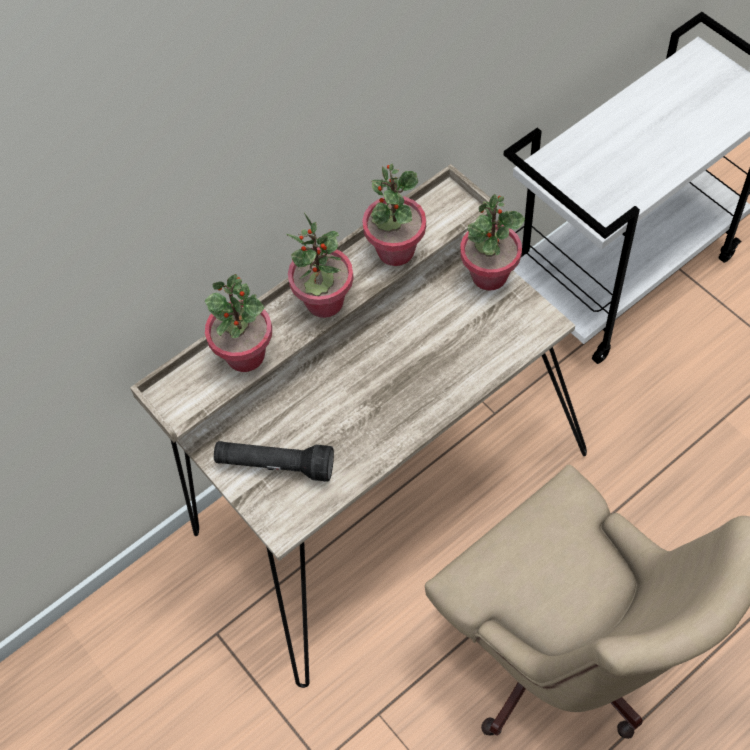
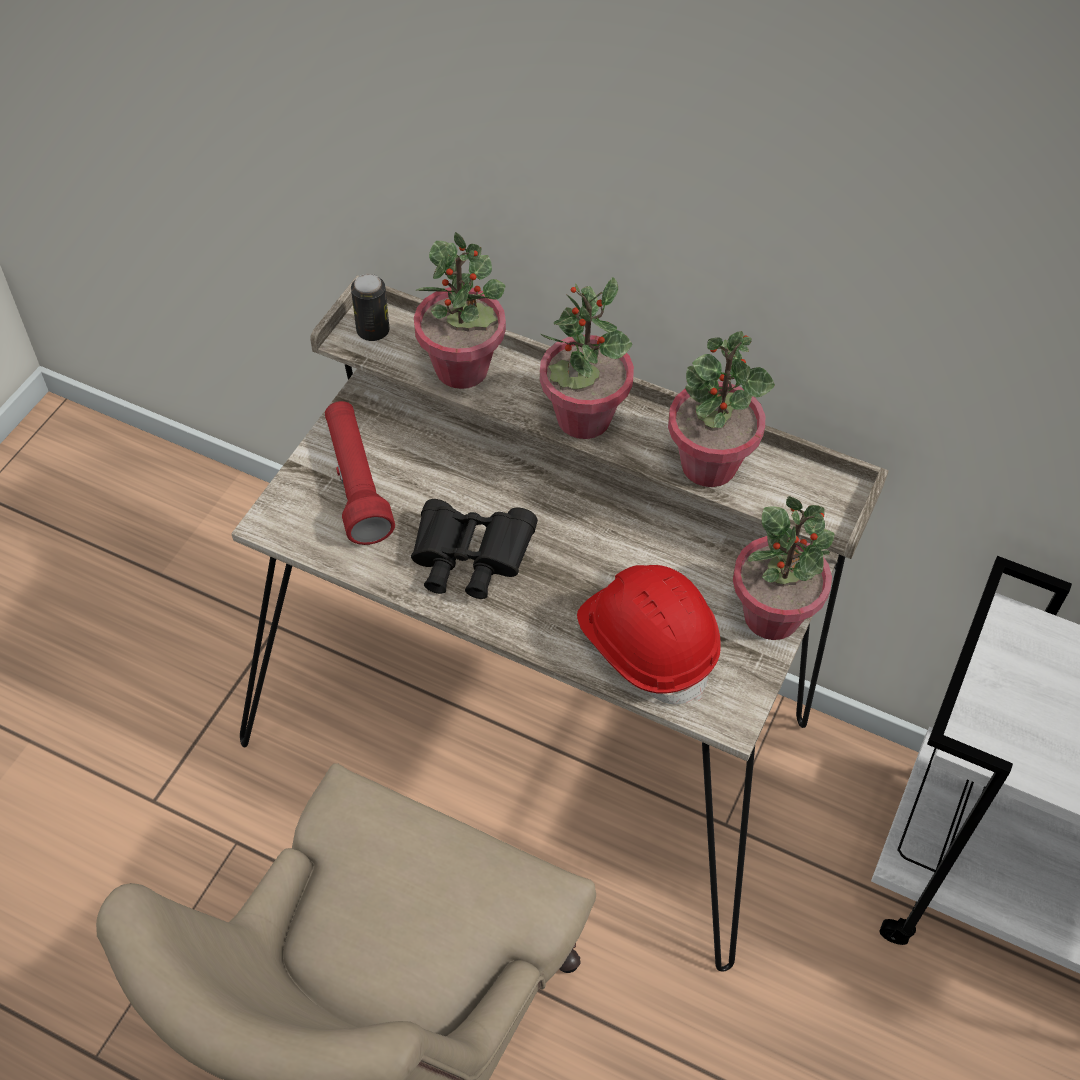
camera: 60 degrees right, 5 degrees down
(180, 397) = (373, 331): none -> can
(275, 465) = (356, 483): black flashlight -> red flashlight
(373, 420) = (469, 561): none -> black binoculars
(479, 346) = (647, 644): none -> red hard hat

